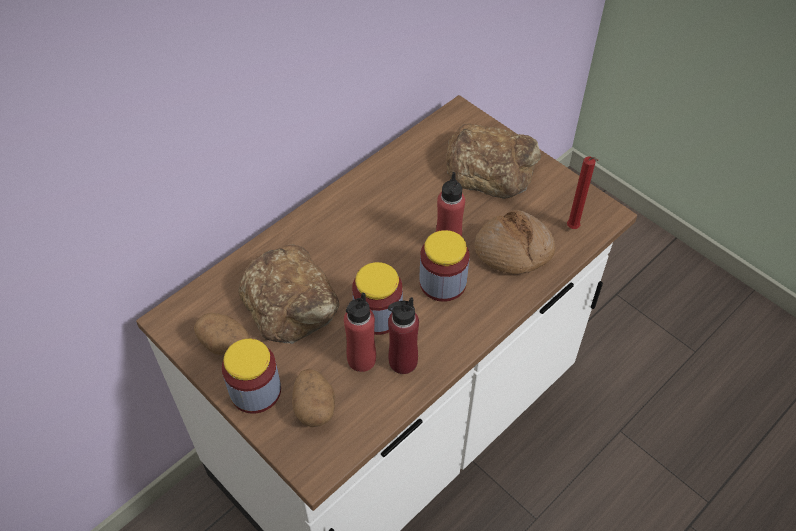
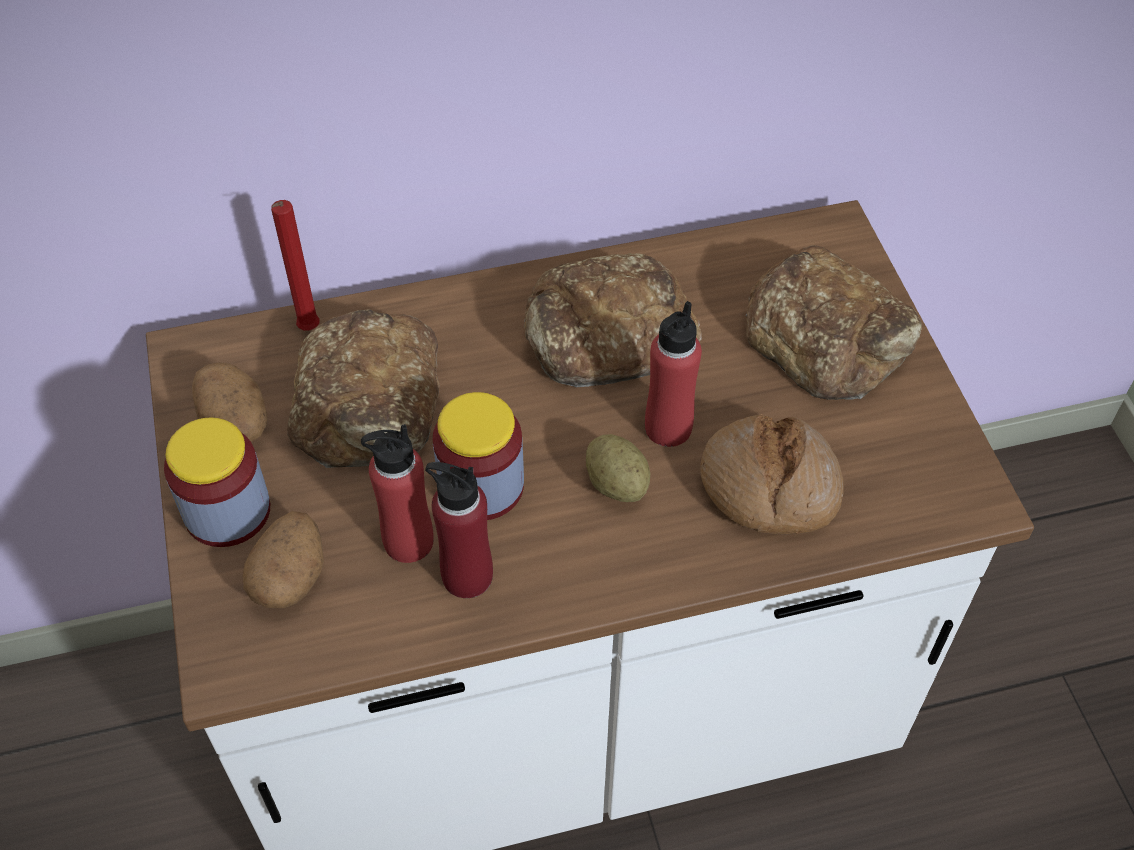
camera: 30 degrees right, 0 degrees up
(386, 212) = (606, 335): none -> bread
(442, 282) = (616, 484): jar -> potato
(573, 229) = (898, 499): red candle -> red candle (308, 331)

